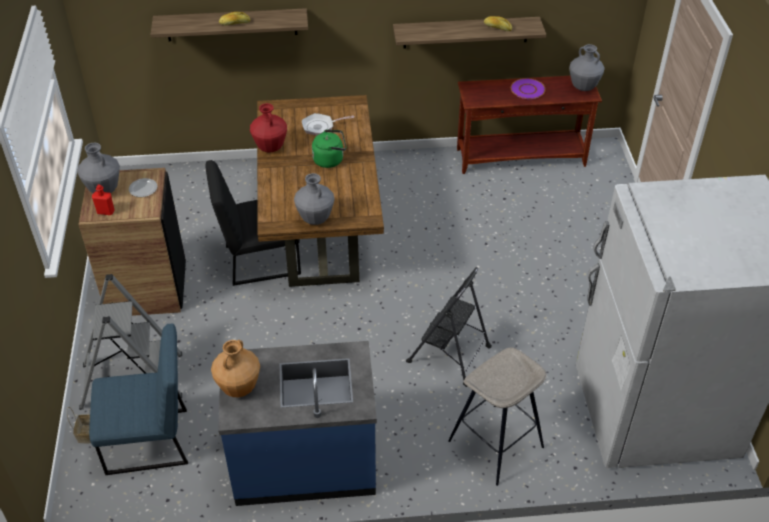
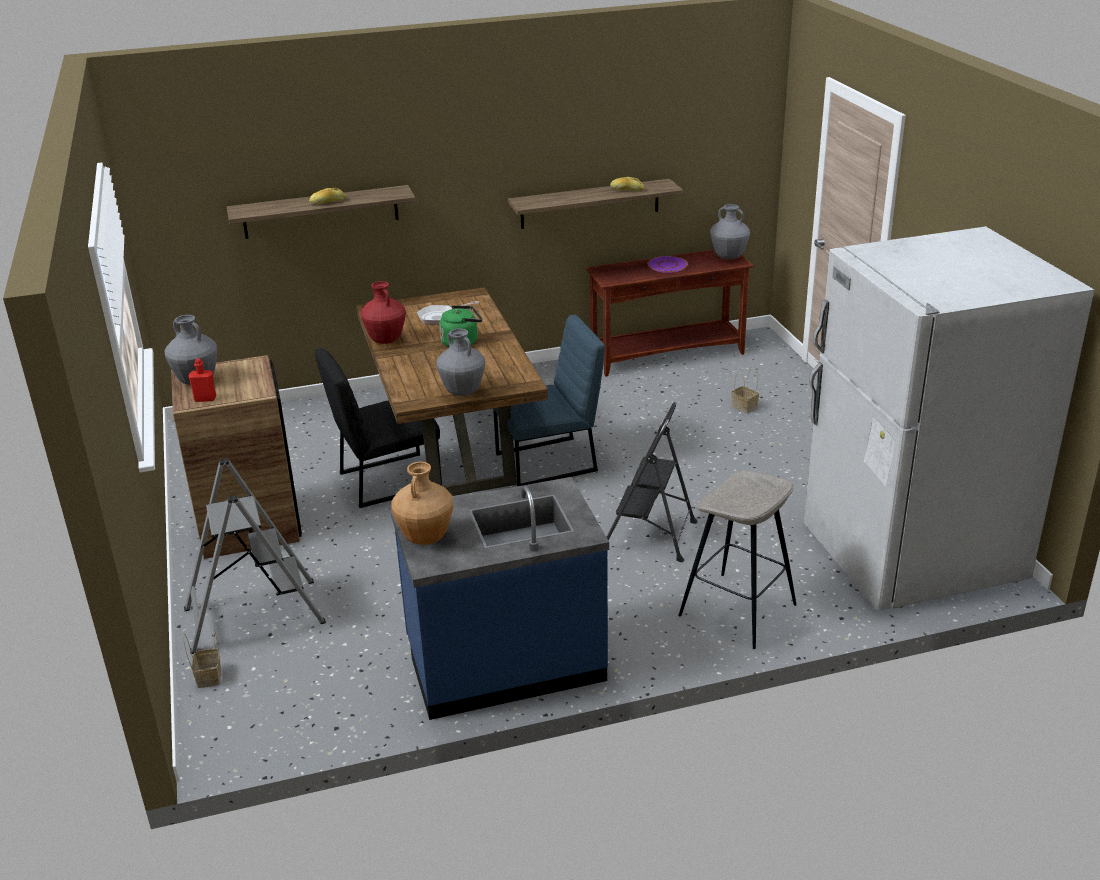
camera: 10 degrees left, 15 degrees down
(143, 188) = (246, 374): plate -> none
(150, 441) = (296, 672): blue chair -> blue chair (549, 462)
(568, 227) = (745, 407): none -> basket

